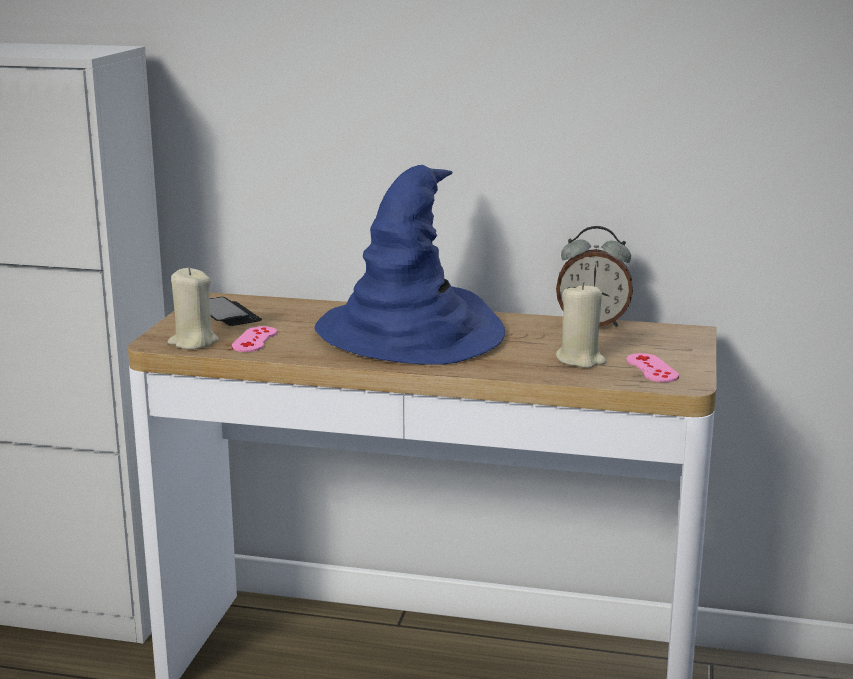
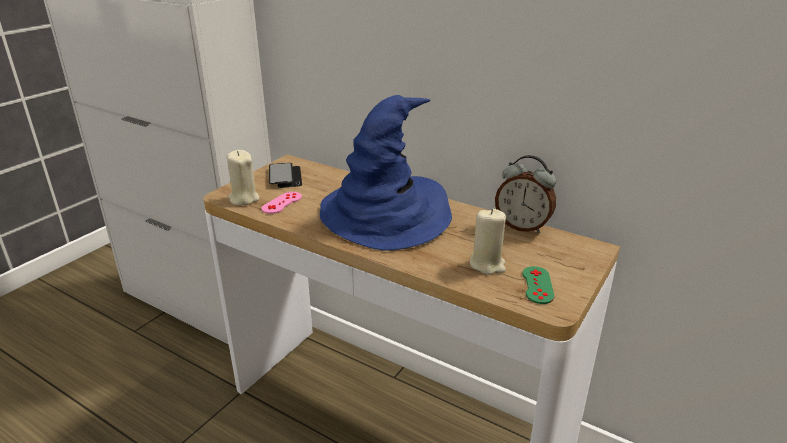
camera: 20 degrees right, 10 degrees up
(652, 368) = (537, 285): pink game controller -> green game controller

